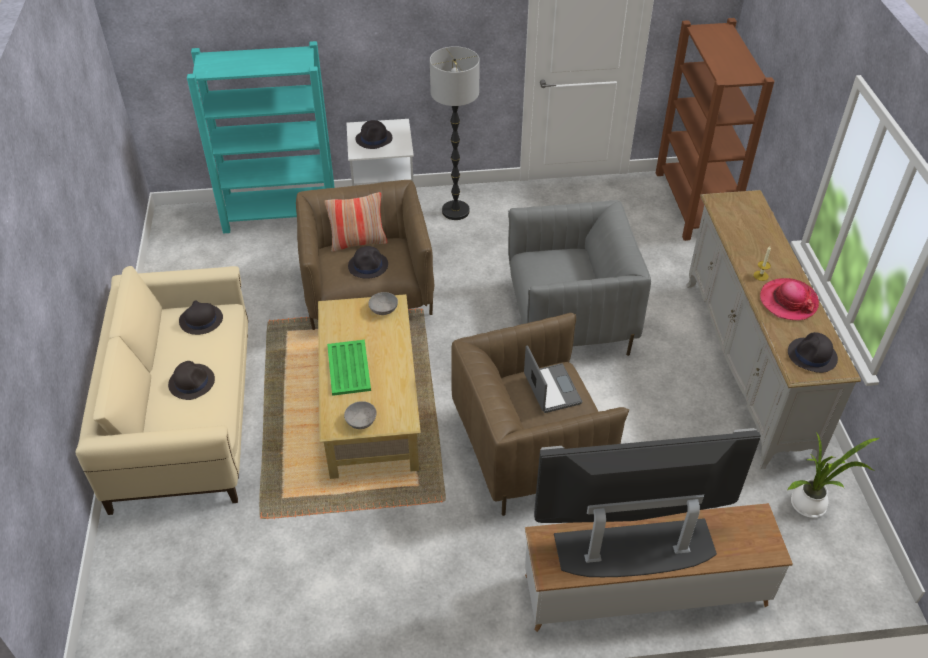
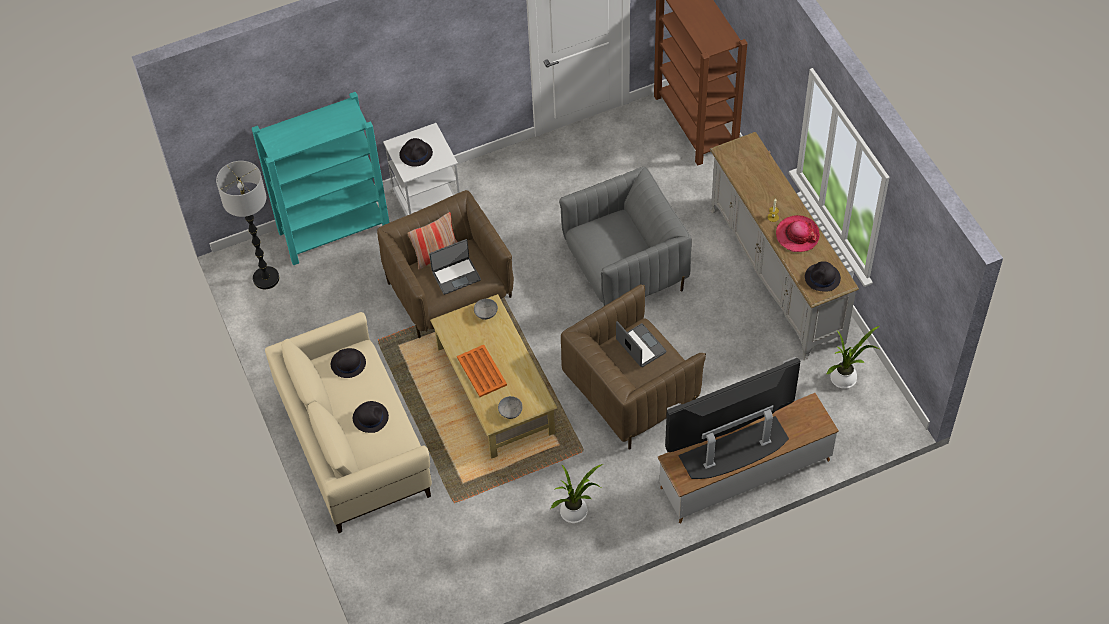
camera: 15 degrees left, 10 degrees up
(349, 367) = (481, 371): green tray -> orange tray
(368, 265) = (456, 275): black hat -> laptop
(405, 574) = (576, 512): none -> potted plant
(455, 211) = (490, 186): floor lamp -> floor lamp (266, 278)

